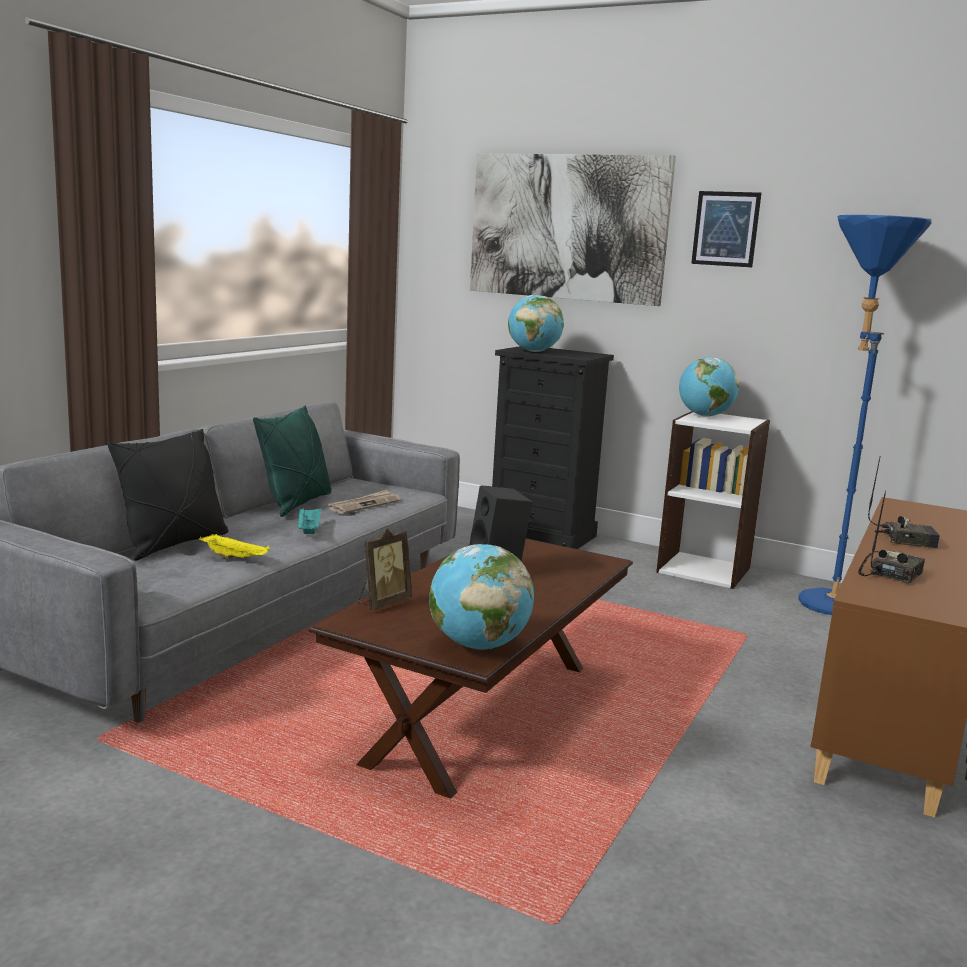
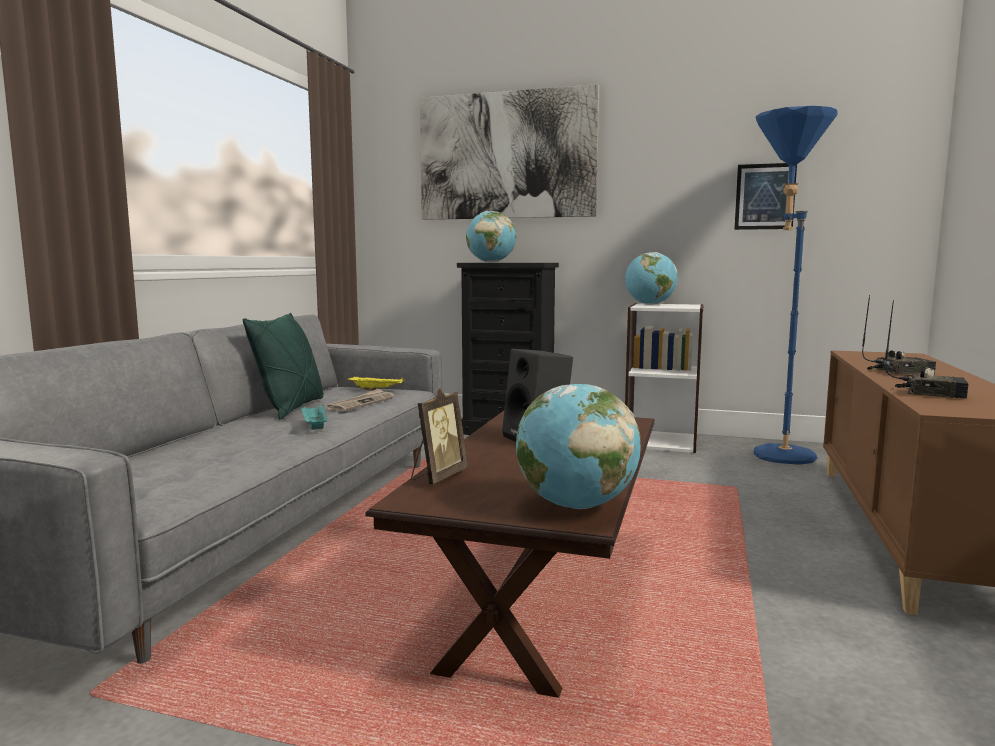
camera: 10 degrees left, 5 degrees down
(174, 544) = (167, 452): black pillow -> none
(235, 558) = (244, 457): yellow tray -> yellow tray (377, 390)
(725, 229) = (648, 144): picture -> picture (765, 196)
(890, 574) = (931, 393): radio -> radio turned 90 degrees clockwise

